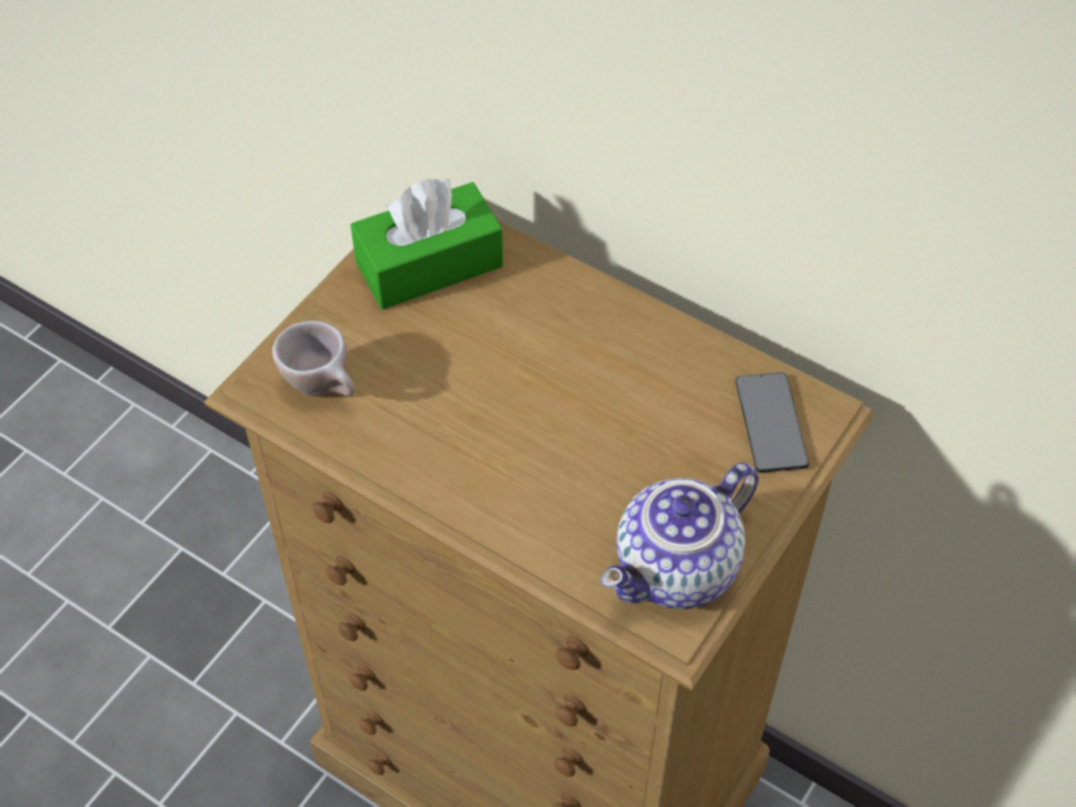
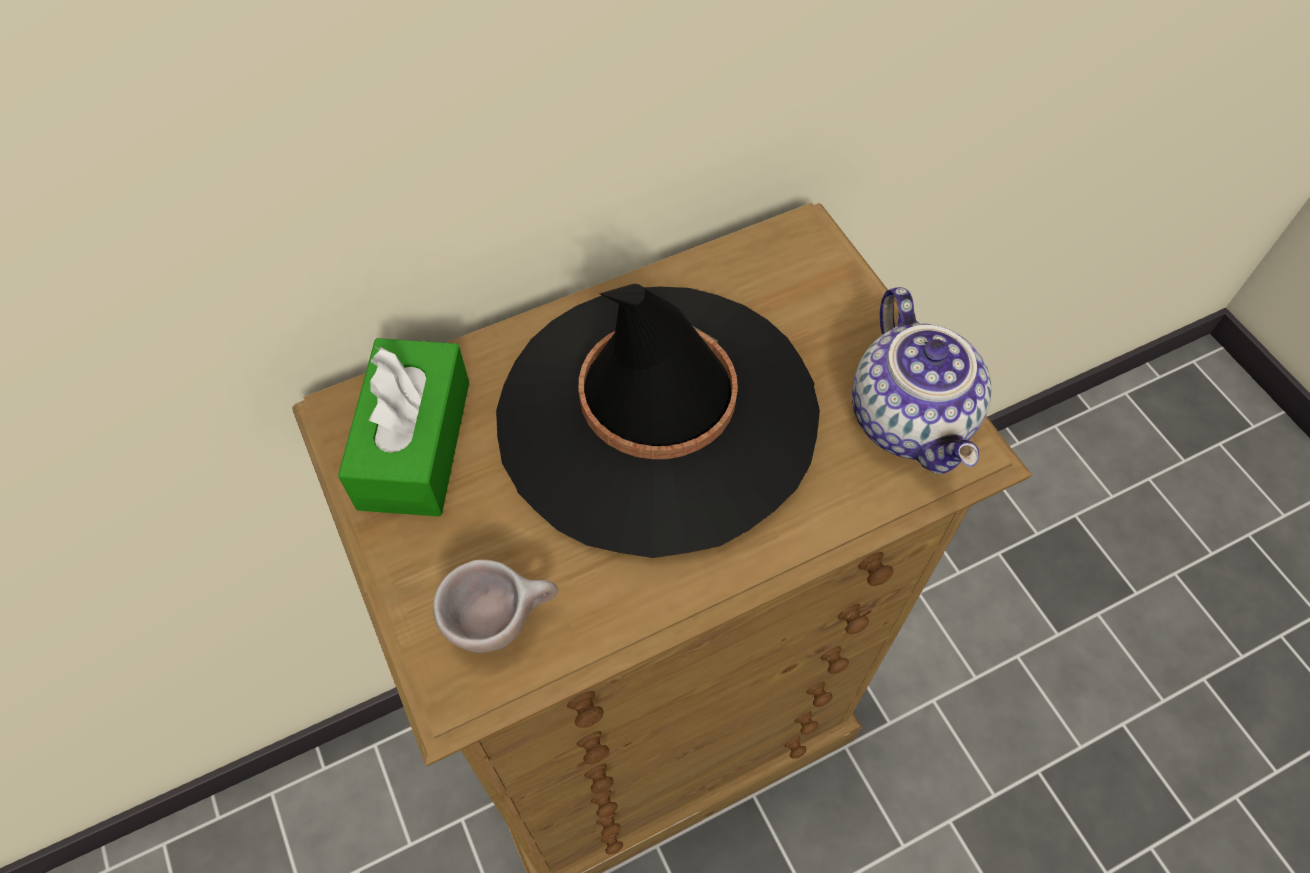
camera: 60 degrees left, 5 degrees up
(556, 394) = (656, 415): none -> black hat
(771, 424) = (795, 273): phone -> none

